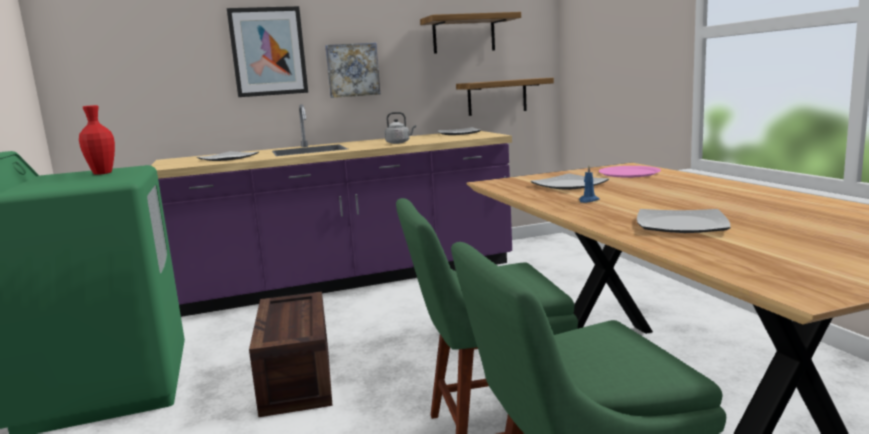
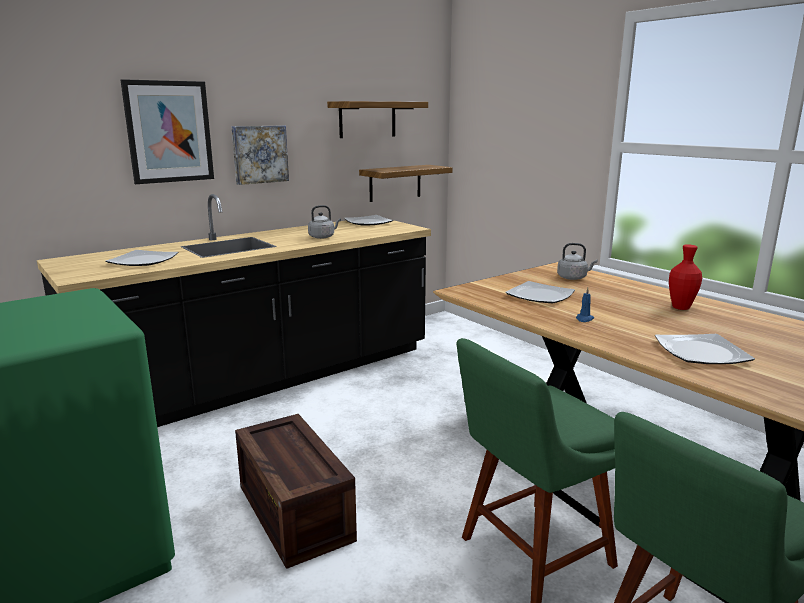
camera: 20 degrees left, 5 degrees up
(102, 173) = (55, 307): red vase -> red vase (680, 307)
(349, 280) = (266, 380): purple counter -> black counter
(629, 173) = (573, 278): pink plate -> grey kettle

